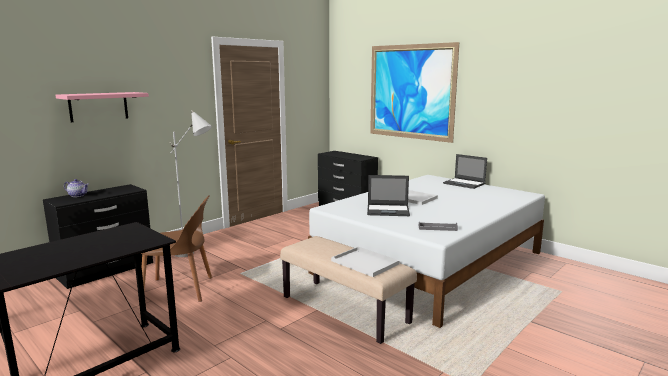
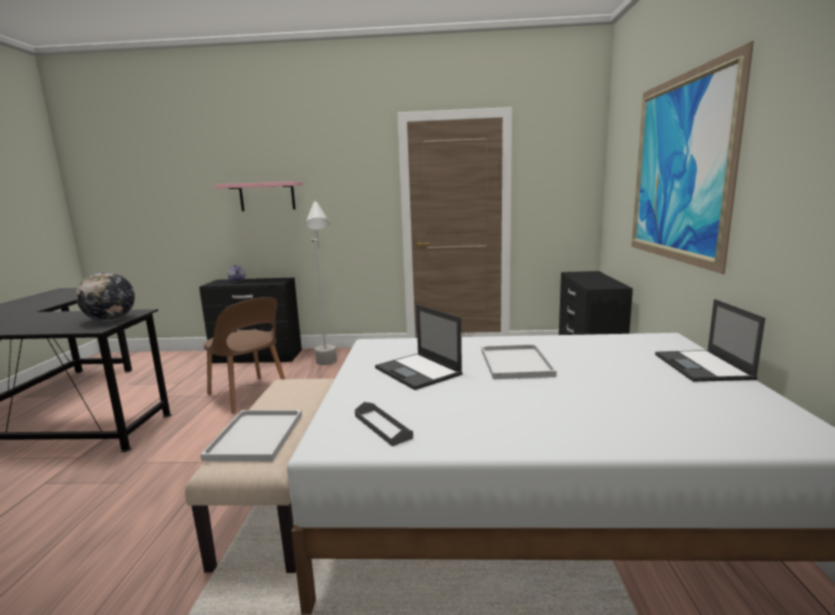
camera: 50 degrees right, 0 degrees up
(135, 235) = (111, 320): none -> globe

